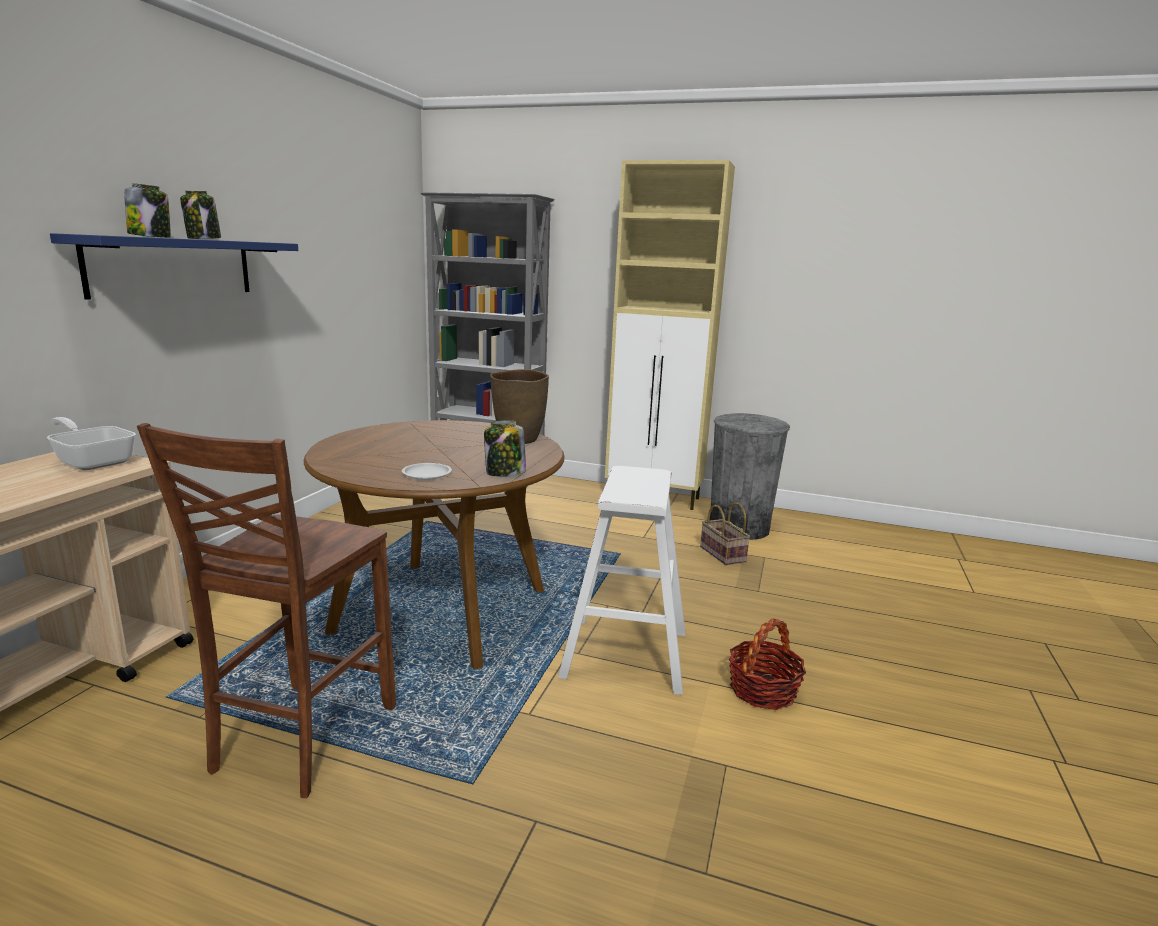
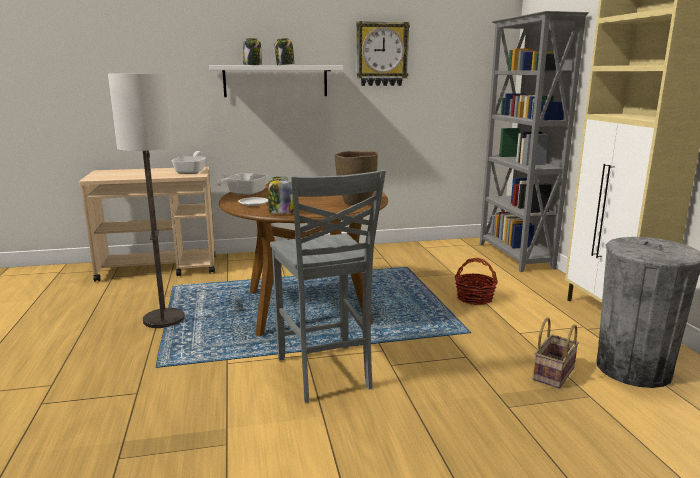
camera: 60 degrees right, 0 degrees up
(173, 267) = (275, 81): blue shelf -> white shelf
(300, 739) = (163, 319): brown chair -> floor lamp
(306, 226) = (381, 54): none -> wall clock
(351, 468) = (243, 193): none -> frying pan
(625, 654) = (325, 374): white stool -> grey chair
(762, 690) = (336, 442): basket -> basket (474, 298)

